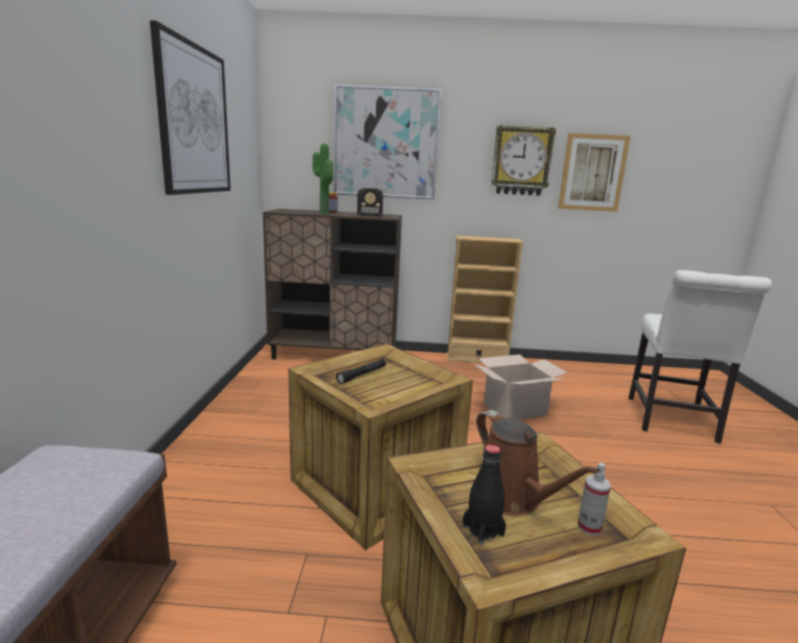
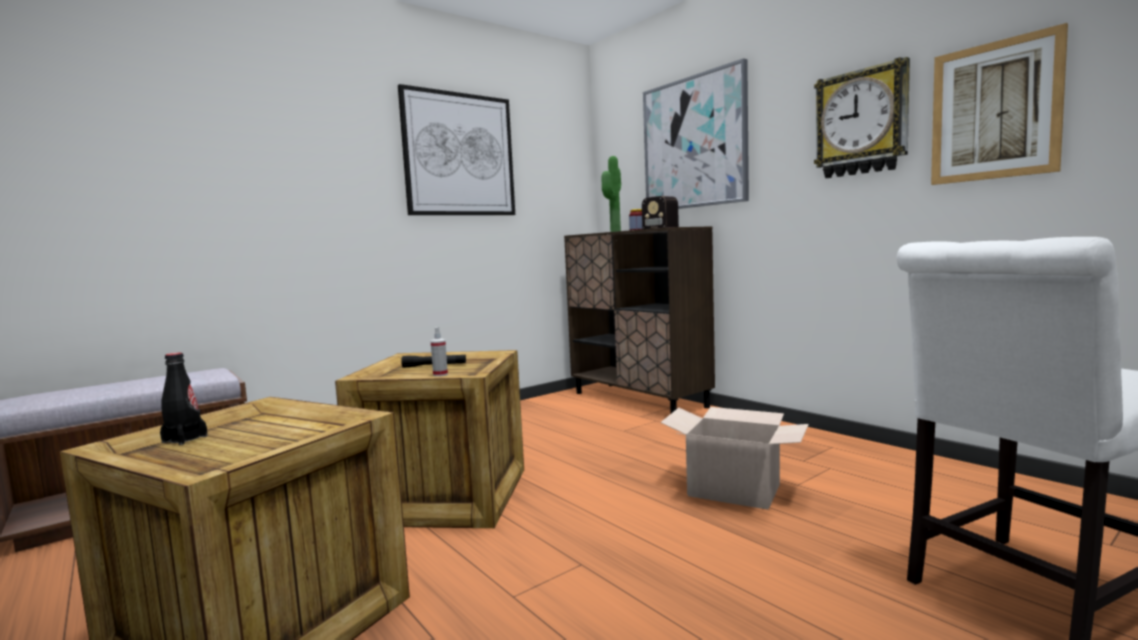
camera: 50 degrees right, 10 degrees down
(477, 359) = (811, 434): beige bookcase -> none
(511, 497) = (250, 435): brown watering can -> none
(589, 527) = (218, 462): spray bottle -> spray bottle (440, 374)

